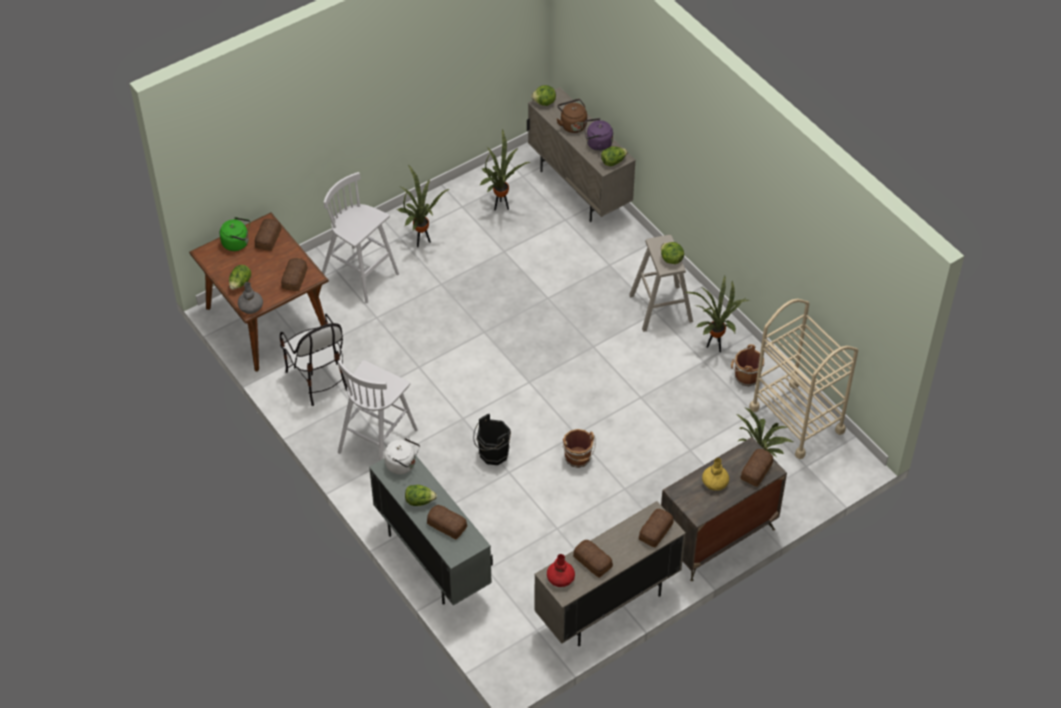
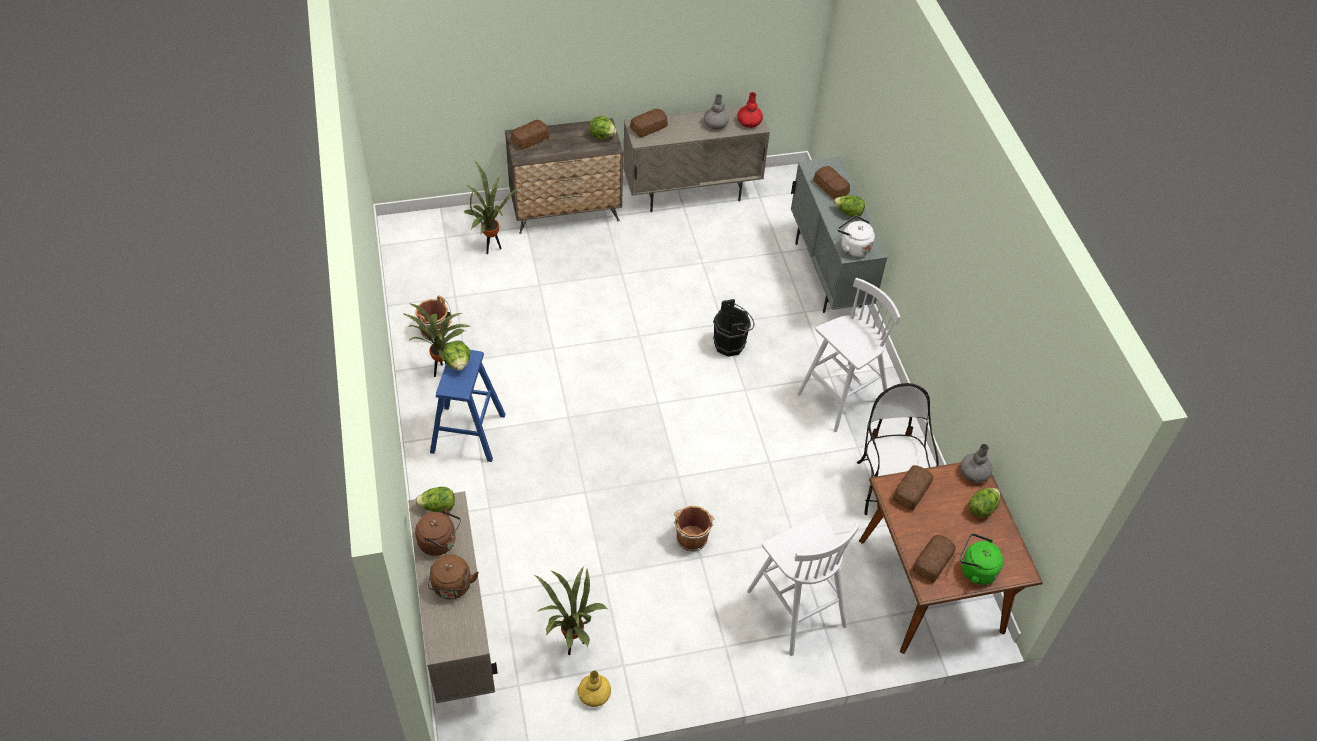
camera: 160 degrees left, 0 degrees up
(422, 241) = (698, 630): potted plant -> none
(544, 103) = (467, 642): lettuce -> lettuce (602, 135)
(578, 458) = (649, 313): brown bucket -> brown bucket (691, 537)
(592, 562) = (716, 123): bread -> grey vase
(597, 144) = (440, 542): purple kettle -> brown kettle
(660, 308) = (468, 433): beige stool -> blue stool
(715, 482) = (573, 142): yellow vase -> yellow vase (594, 694)
(797, 419) = (420, 277): beige cart -> none

